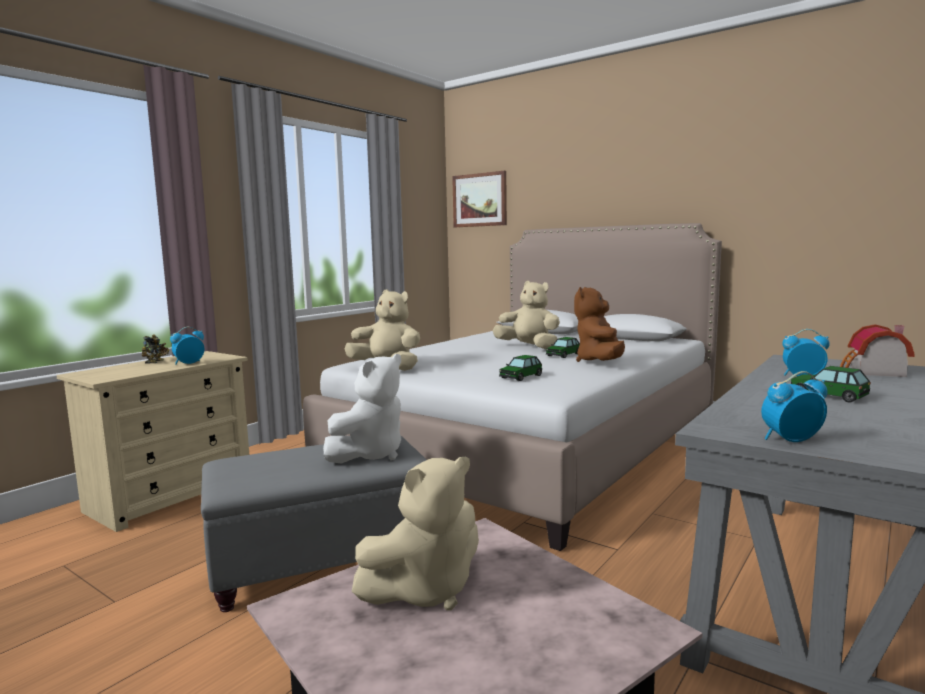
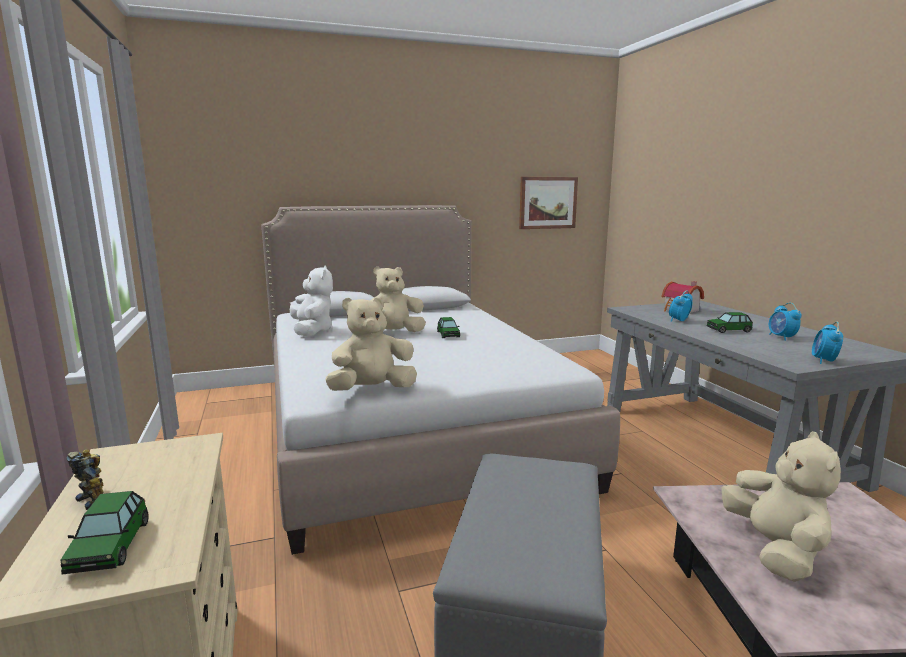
camera: 55 degrees left, 5 degrees up
(188, 363) = (183, 475): alarm clock -> alarm clock (781, 337)
(370, 454) = (542, 480): white plush toy -> white plush toy (312, 331)
(480, 200) = (203, 168): picture -> picture (547, 203)
(521, 377) = (504, 363): toy car -> toy car (109, 546)
(600, 362) = (493, 335): brown plush toy -> none

